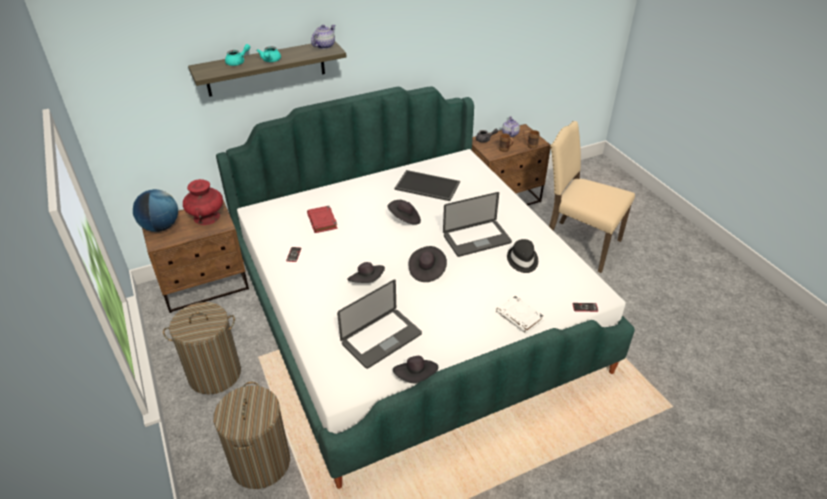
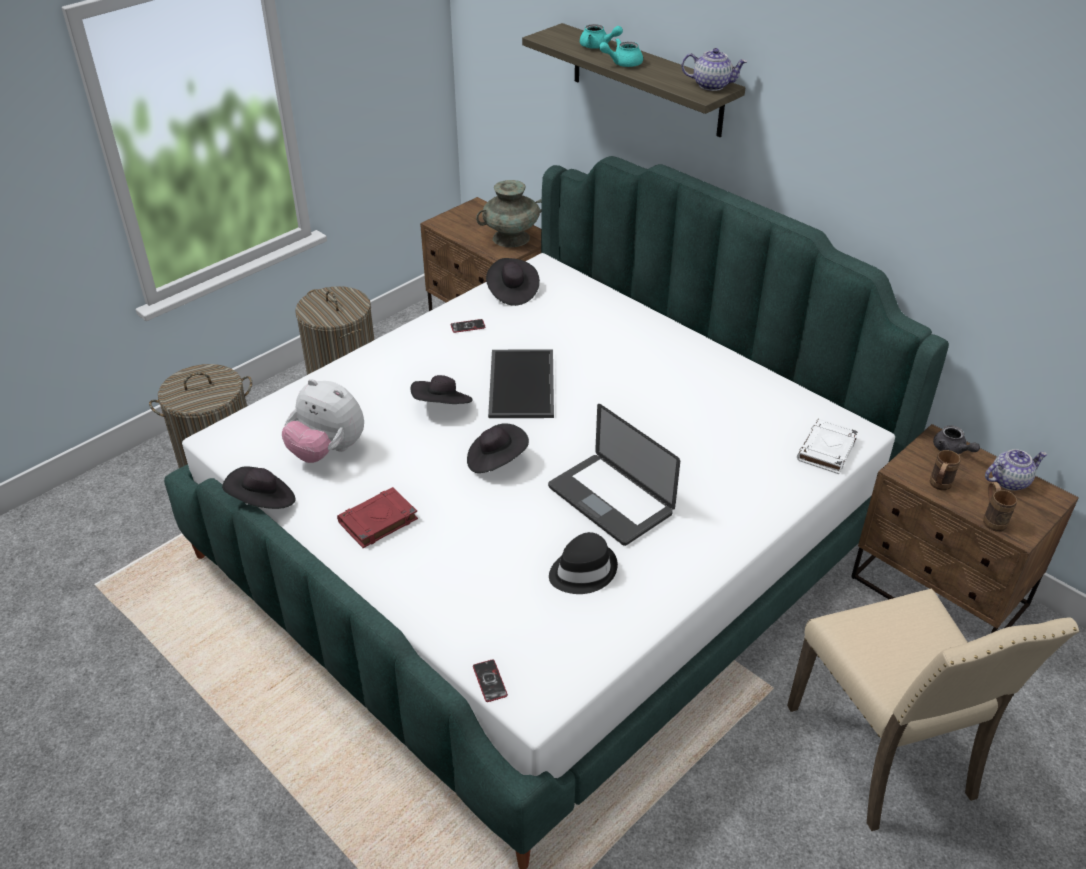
camera: 70 degrees right, 0 degrees up
(161, 227) = (472, 214): globe -> none
(207, 217) = (511, 238): red vase -> turquoise vase
(322, 221) = (556, 329): red book -> red book (377, 521)
(381, 339) = (327, 451): laptop -> plush toy
(405, 219) = (613, 406): black hat -> black hat (512, 292)
(426, 186) = (724, 408): tray -> tray (520, 383)
(520, 317) = (429, 593): white book -> white book (826, 450)
(578, 244) = (886, 753): beige chair -> beige chair turned 150 degrees clockwise

